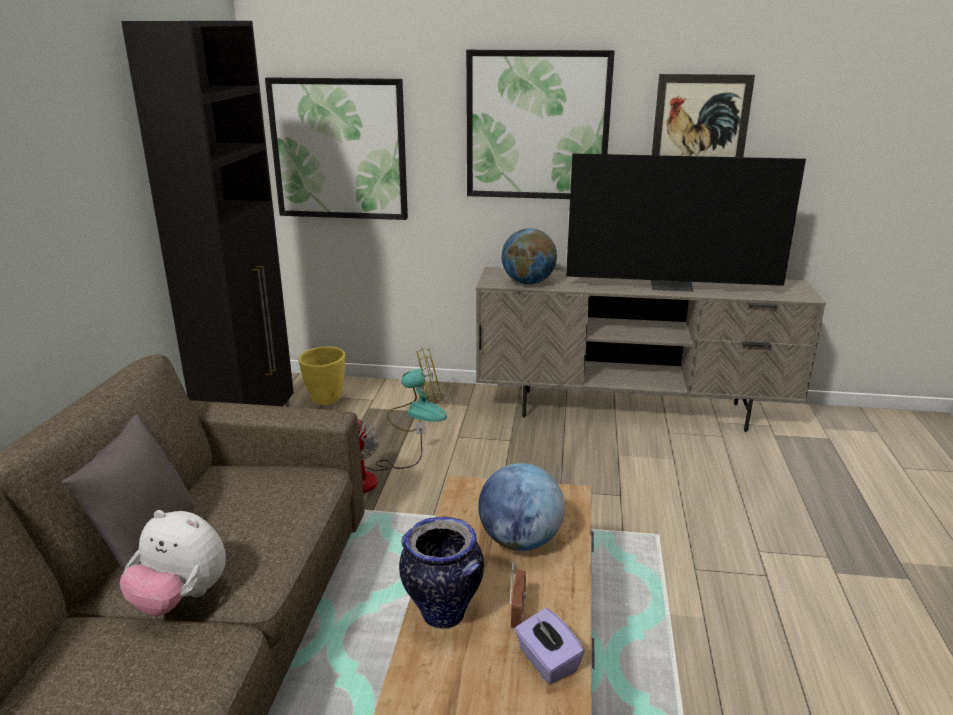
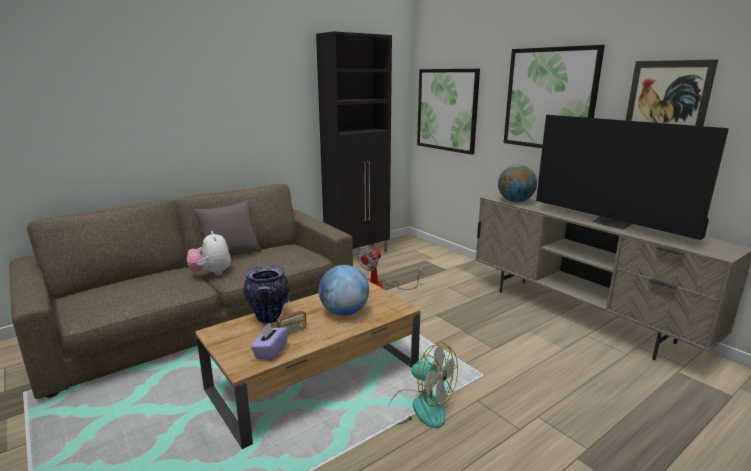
camera: 45 degrees right, 5 degrees down
(325, 400) = (411, 251): yellow planter -> none
(417, 414) = (444, 271): fan -> fan (420, 407)

